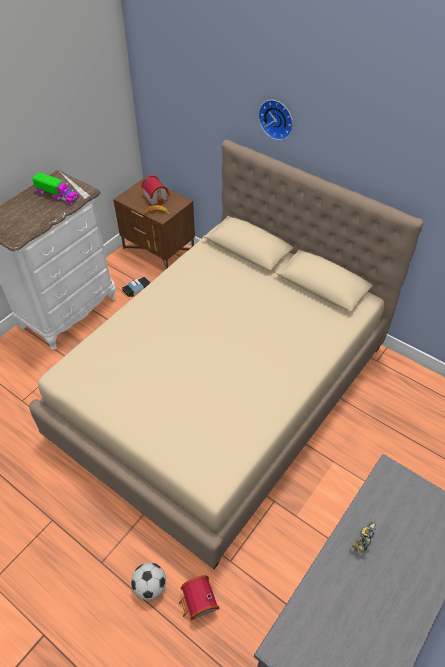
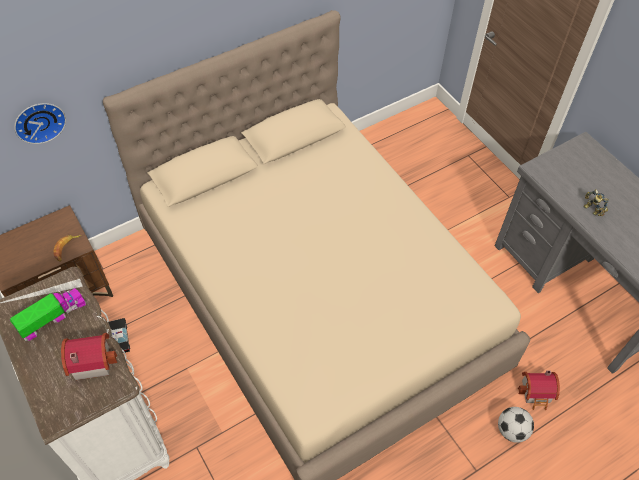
camera: 70 degrees left, 5 degrees up
(157, 197) = (33, 240): toy house -> toy house (91, 360)
(277, 118) = (151, 32): wall clock -> wall clock (39, 121)

